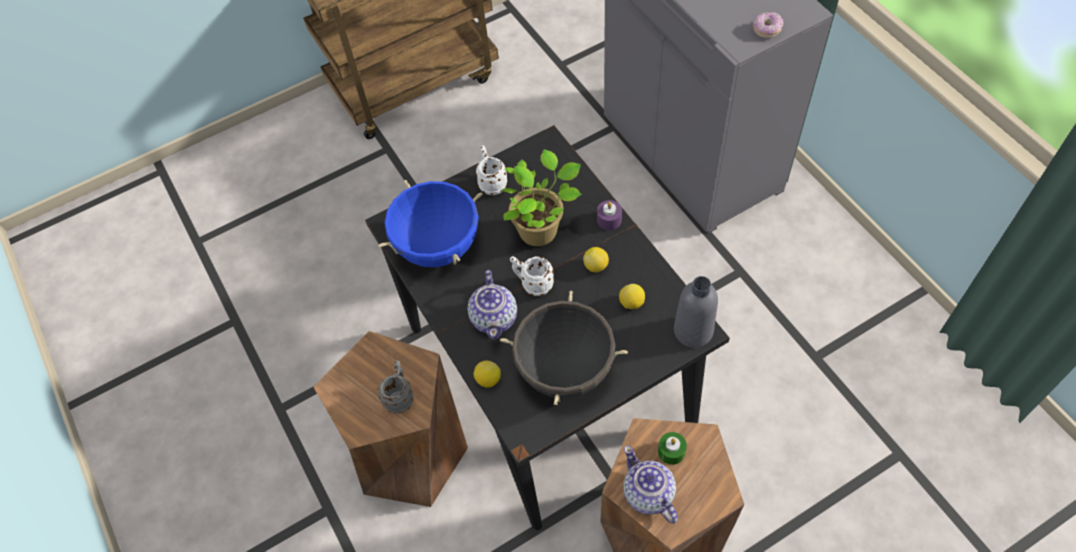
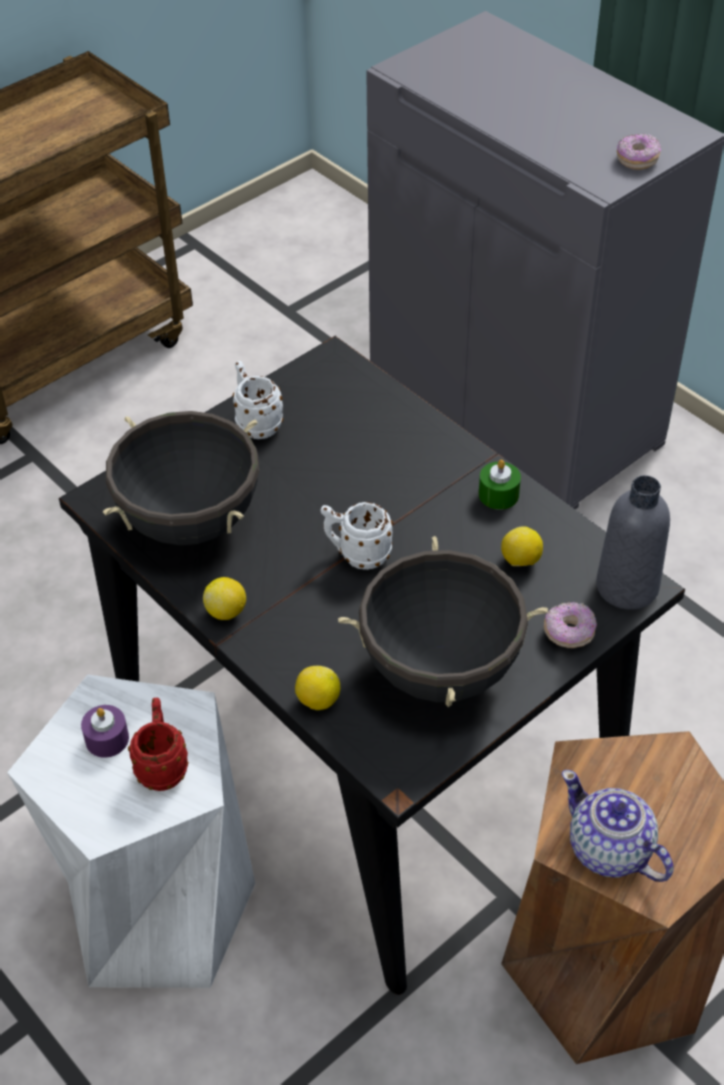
camera: 15 degrees left, 10 degrees down
(400, 396) = (162, 765): grey mug -> red mug
(410, 455) = (159, 911): brown stool -> white stool
(438, 246) = (190, 521): blue cooking pot -> black cooking pot
(494, 317) = (307, 609): teapot -> none
(541, 230) = (351, 478): potted plant -> none
(596, 266) = (451, 517): lemon -> lemon (226, 611)
(609, 220) = (454, 451): purple candle -> purple candle (107, 739)
(649, 357) = (569, 633): none -> donut
(671, 451) = (629, 781): green candle -> green candle (498, 494)

